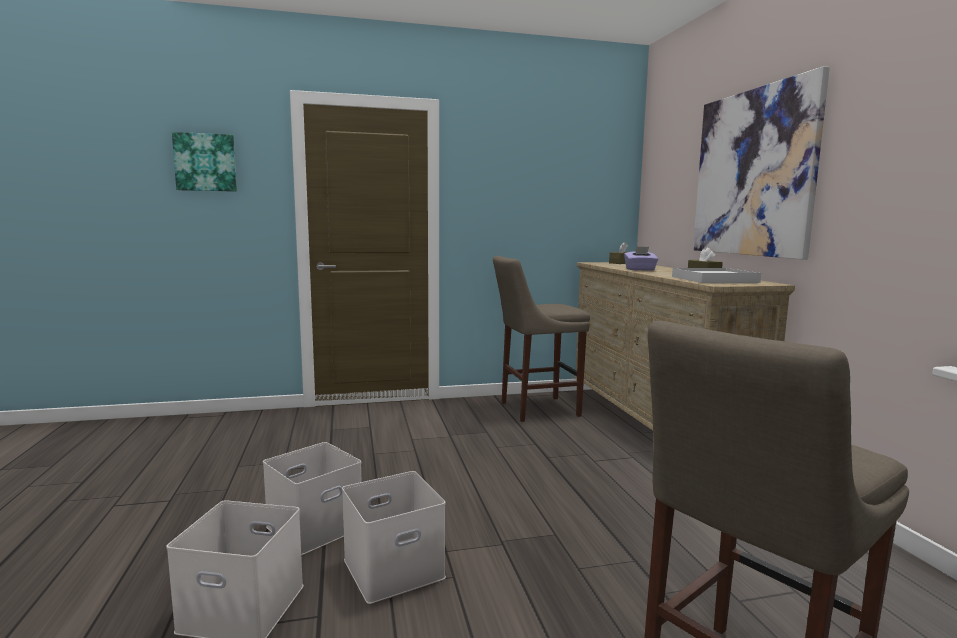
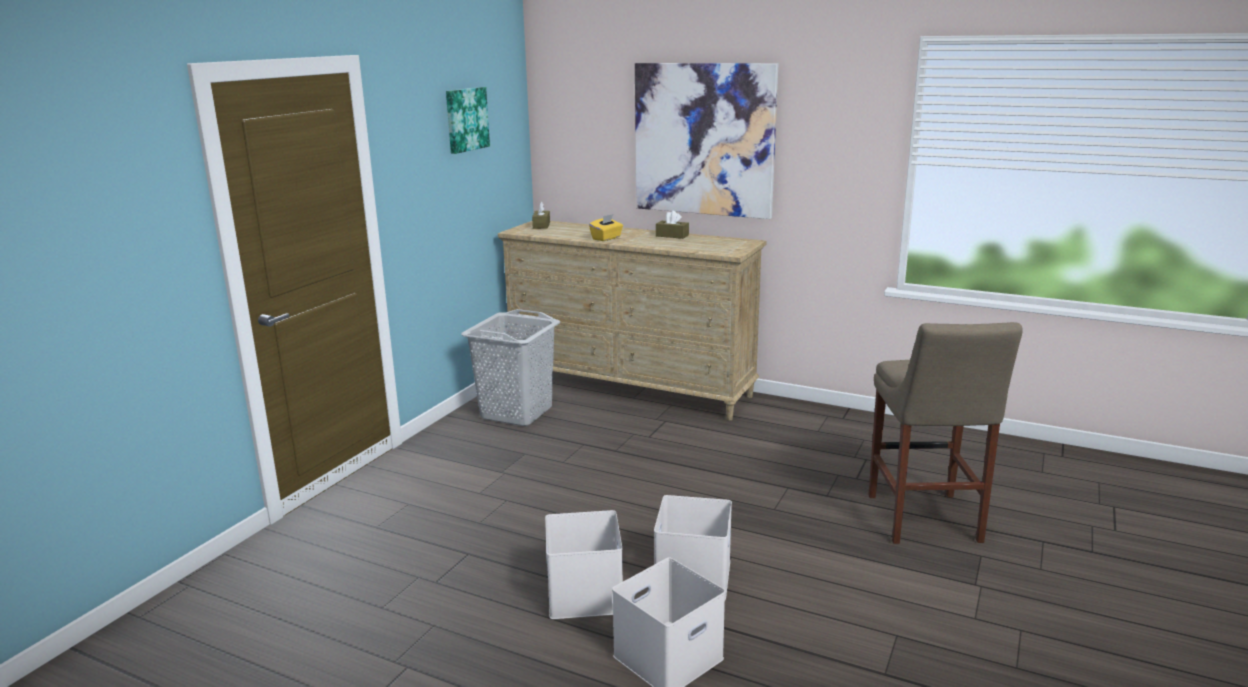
camera: 50 degrees left, 10 degrees up
(205, 162) = (90, 203): picture -> picture (466, 119)
(535, 409) = (516, 413): beige stool -> grey laundry basket
(640, 270) = (606, 238): purple tissue box -> yellow tissue box
(713, 279) = (706, 244): white tray -> none

